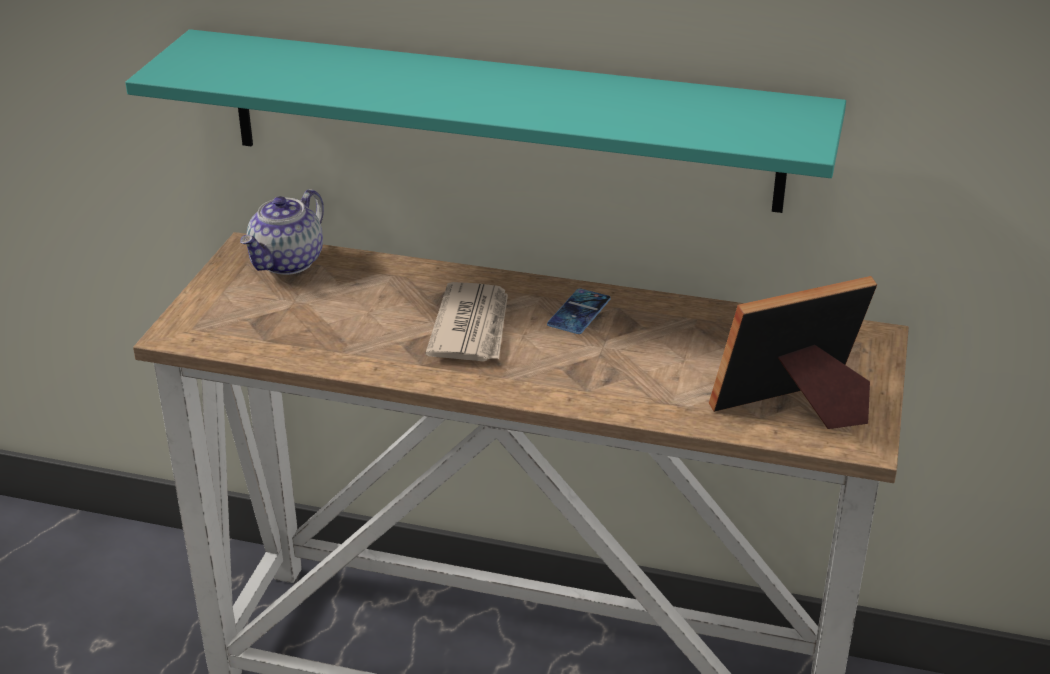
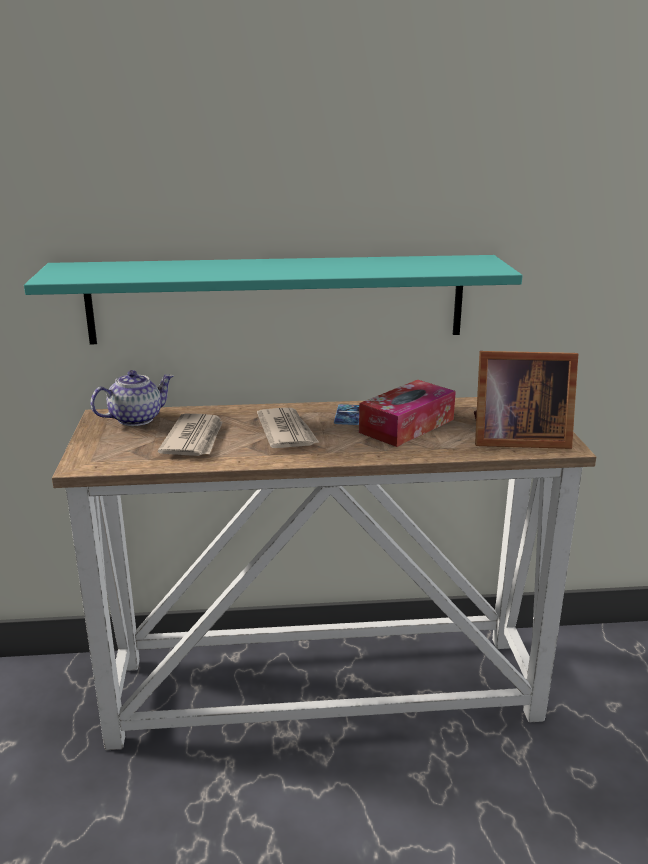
camera: 20 degrees left, 10 degrees down
(288, 262) = (136, 419): teapot -> teapot turned 135 degrees counterclockwise
(342, 316) = (194, 439): none -> newspaper
(650, 350) = (407, 426): none -> tissue box
(795, 409) = (515, 439): picture frame -> picture frame turned 135 degrees counterclockwise

